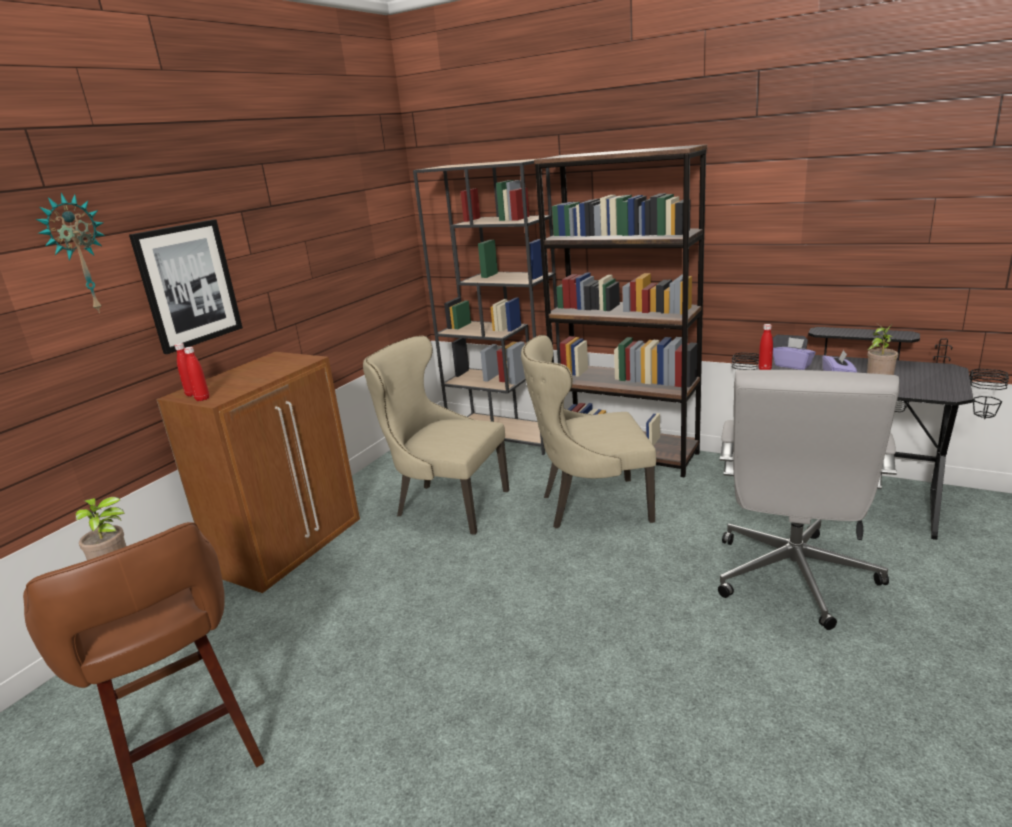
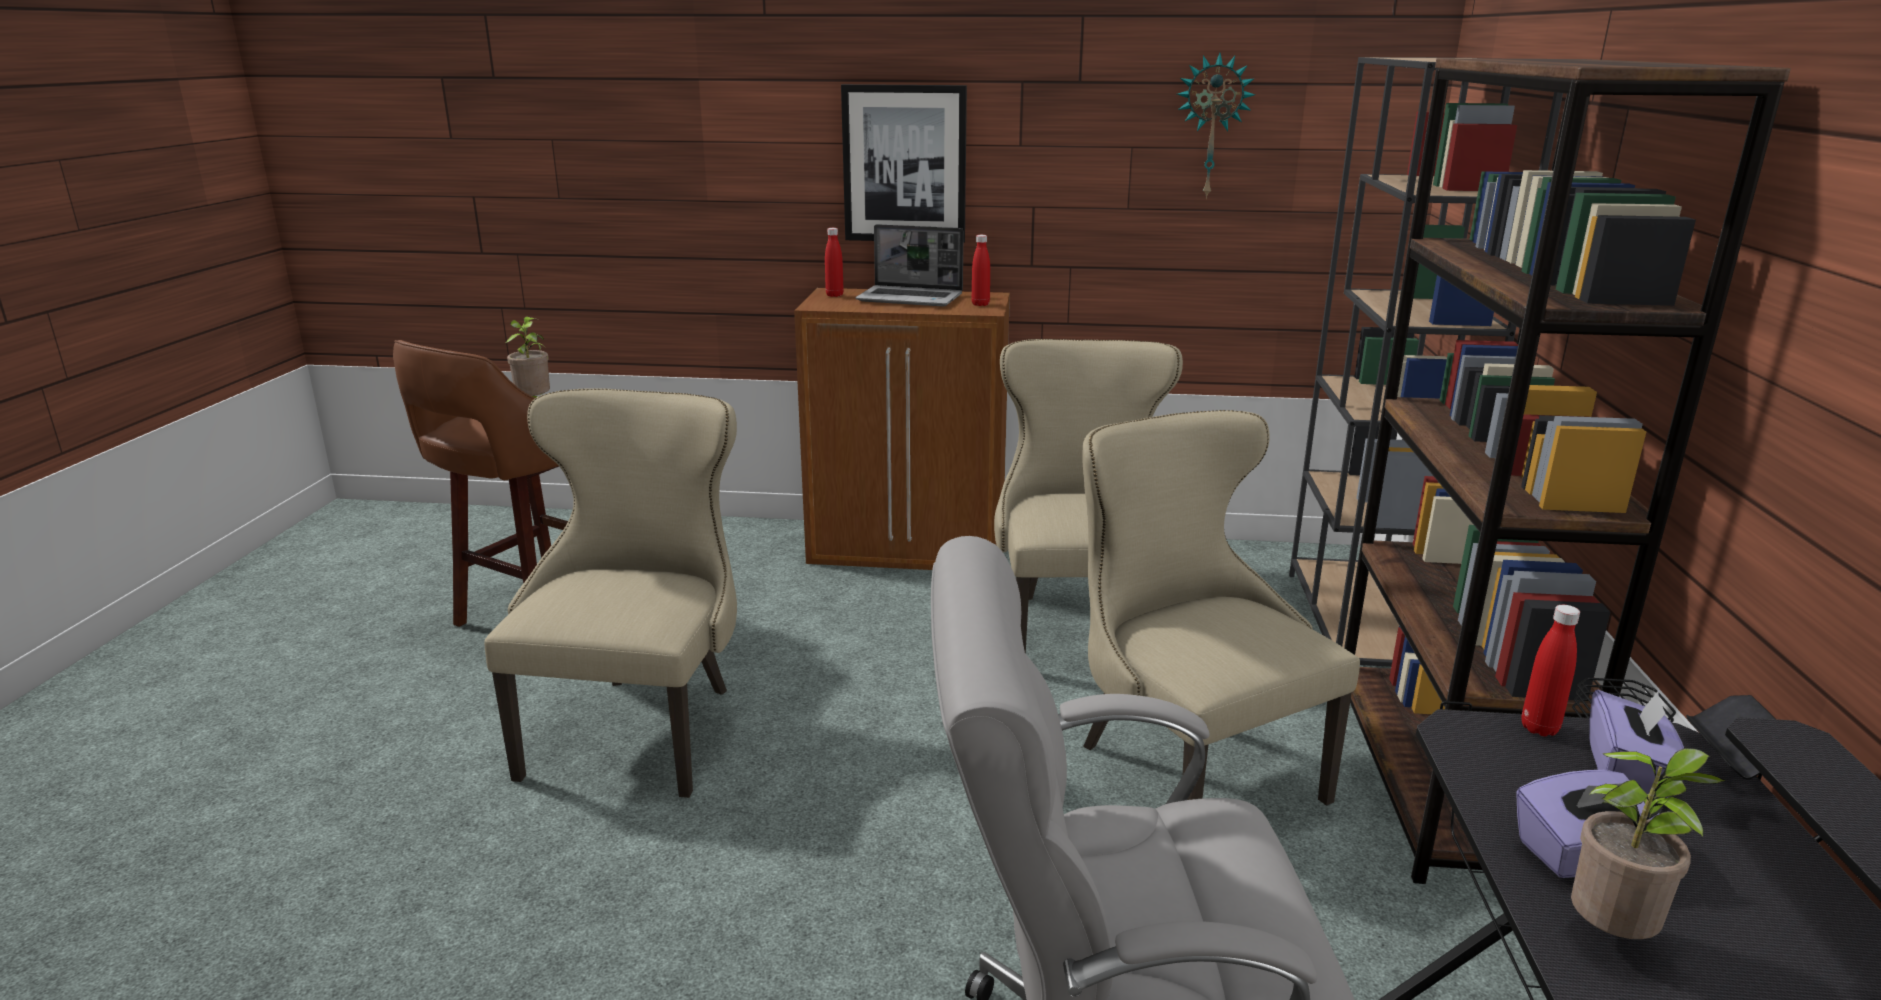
camera: 65 degrees right, 0 degrees up
(77, 254) = (776, 96): wall clock -> wall clock (1212, 126)
(202, 399) = (821, 301): red bottle -> red bottle (980, 304)
(245, 374) = (911, 298): none -> laptop
(425, 700) = (640, 728): none -> beige chair

